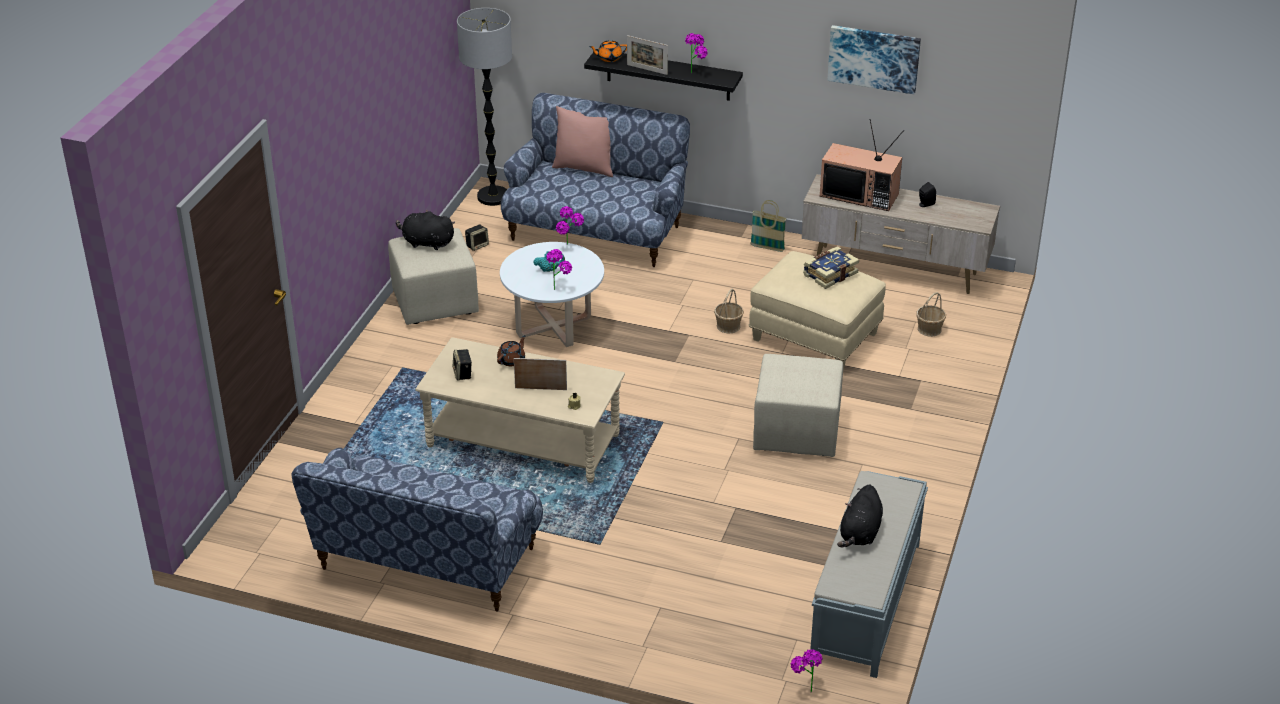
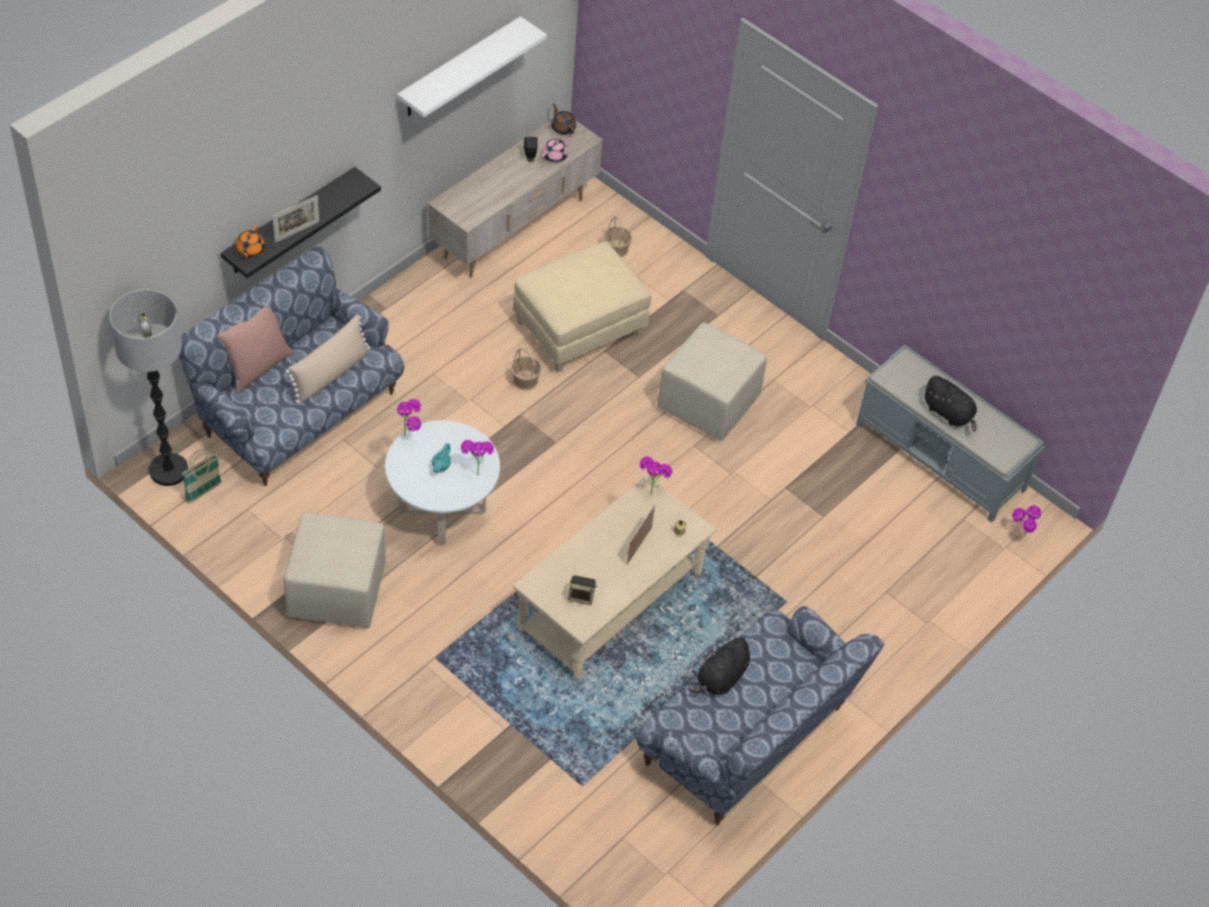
camera: 70 degrees left, 15 degrees up
(426, 243) = (321, 548): black plush toy -> black plush toy (721, 678)
(477, 245) = (254, 518): speaker -> none
(512, 360) = (580, 551): brown teapot -> brown teapot (563, 128)
(606, 199) = (331, 374): none -> beige pillow
(696, 72) = (330, 198): potted plant -> potted plant (651, 489)
(767, 248) = (418, 298): basket -> basket (203, 492)
(829, 274) = (583, 270): book -> none
(860, 194) = (485, 190): television -> none
(874, 58) = (459, 68): picture -> white shelf
(941, 216) = (555, 156): none -> pink teapot

